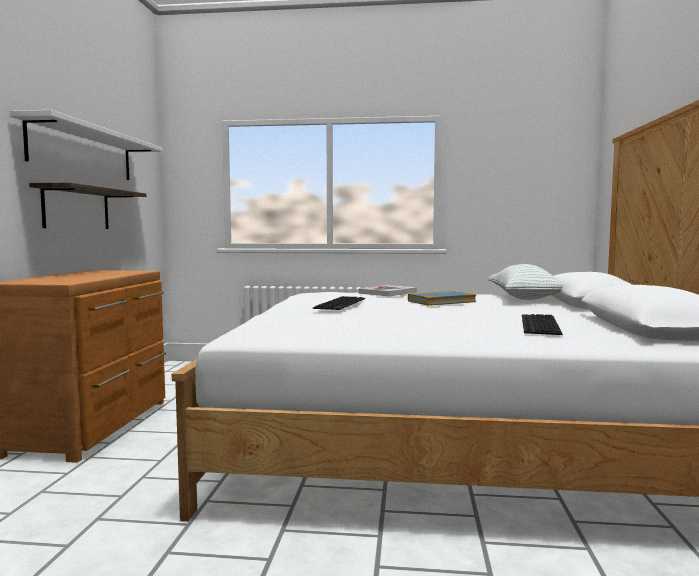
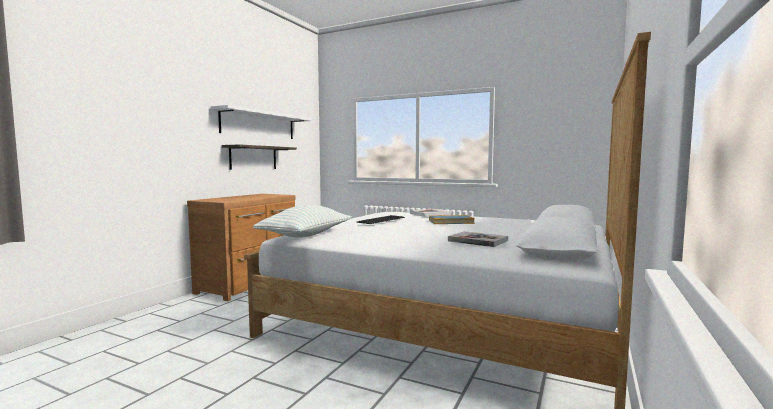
camera: 20 degrees right, 0 degrees up
(524, 298) = (524, 222): pillow -> pillow (306, 235)
(537, 324) = (477, 241): keyboard -> book

